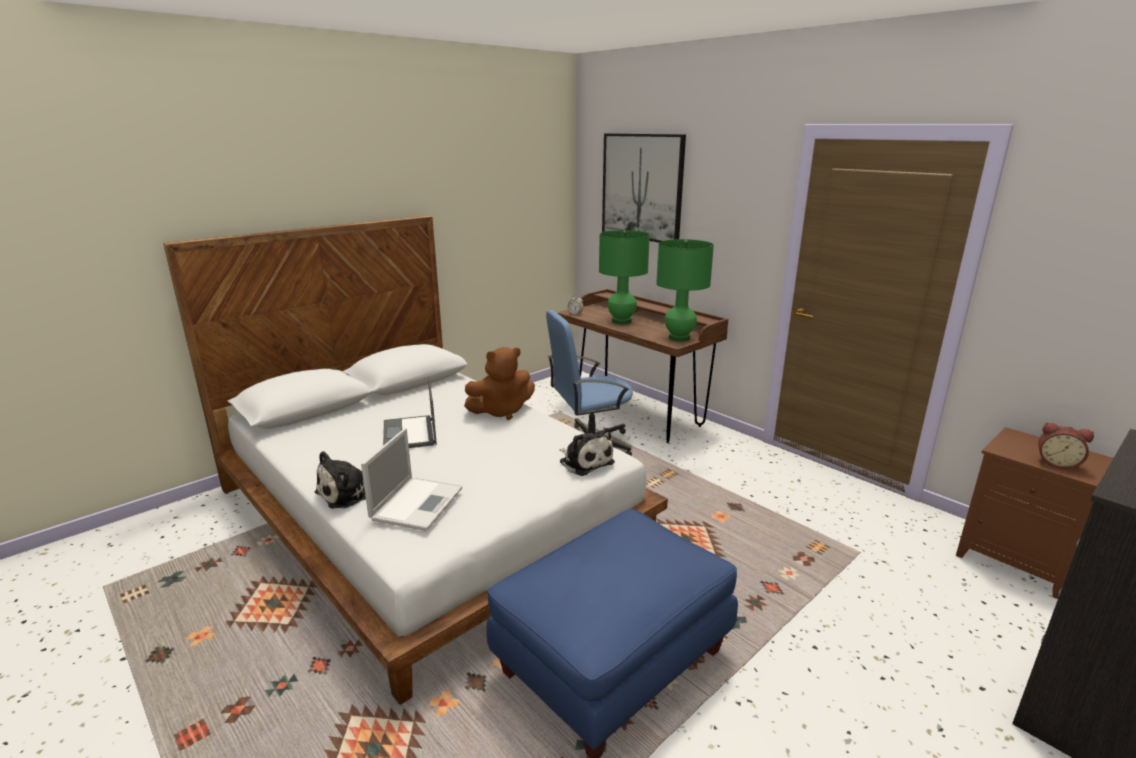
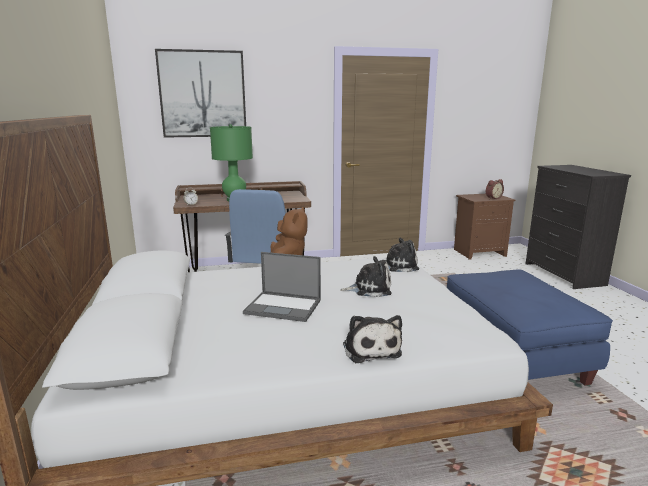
camera: 60 degrees left, 5 degrees down
(418, 503) = (420, 320): laptop -> none
(493, 461) = (369, 289): none -> plush toy
(679, 338) = (293, 197): green table lamp -> none

